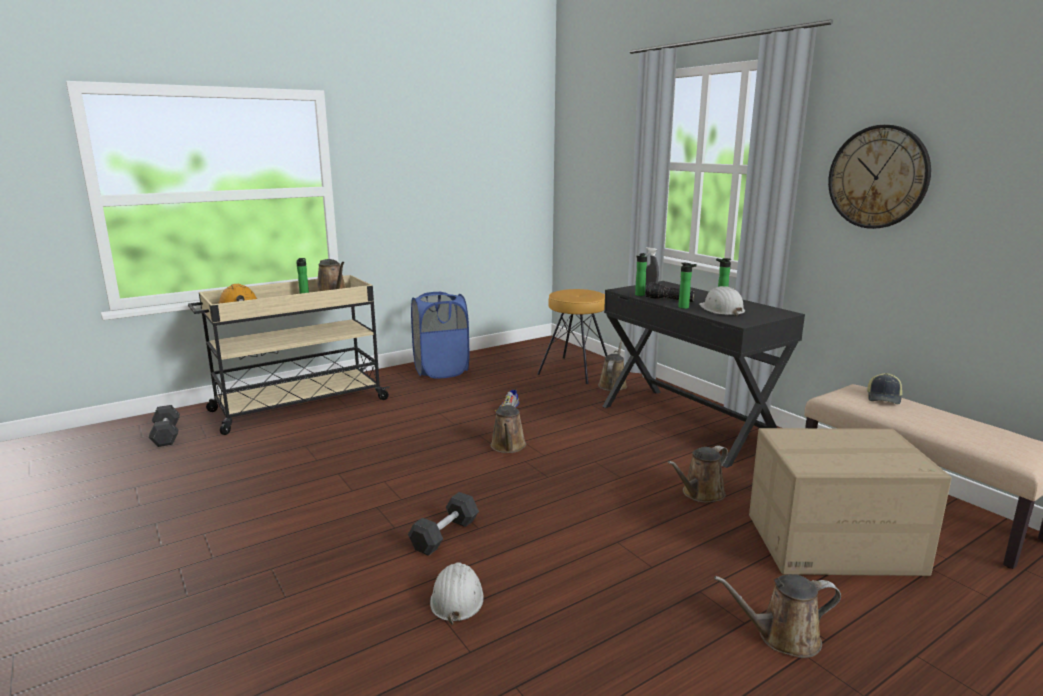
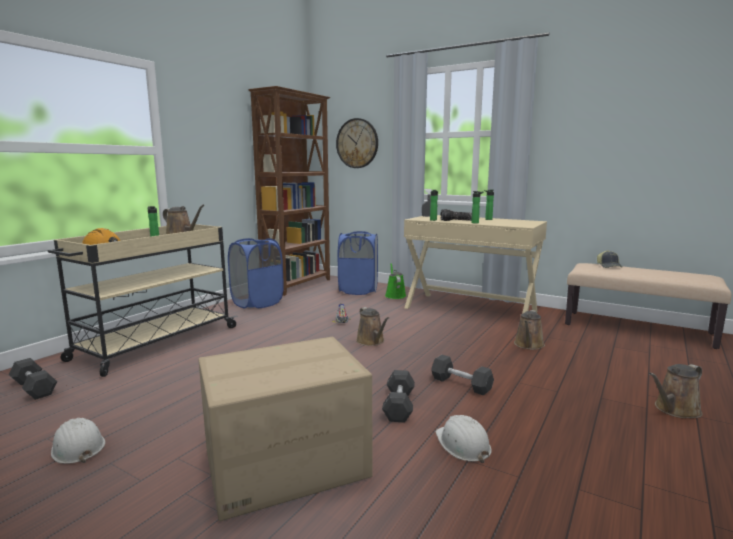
camera: 25 degrees left, 5 degrees down
(511, 351) = (298, 285): none -> brown bookcase
(544, 527) = (461, 384): none -> grey dumbbell
(575, 370) = (358, 290): brown stool -> blue laundry basket
(613, 385) = (395, 295): brown watering can -> green watering can
(688, 424) = (470, 309): black desk -> beige desk
(721, 309) = (499, 222): white hard hat -> white hard hat (77, 447)
(833, 544) = (630, 356): cardboard box -> cardboard box (286, 465)
(878, 177) = (582, 131): wall clock -> wall clock (357, 143)

